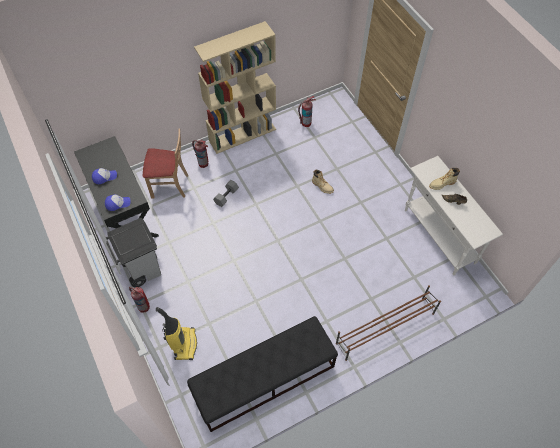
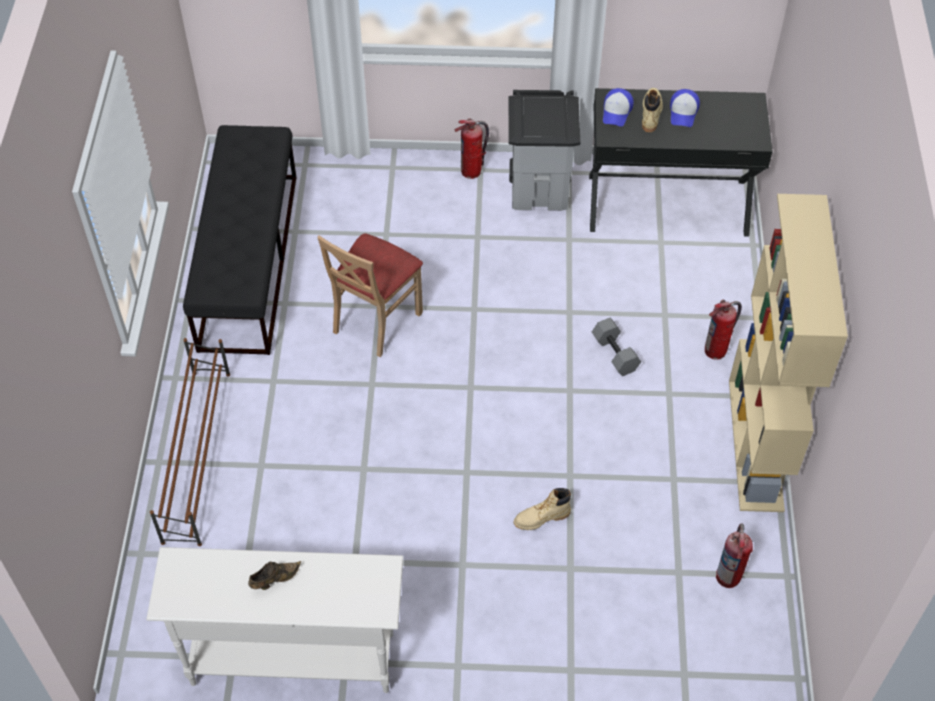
camera: 120 degrees right, 5 degrees down
(169, 185) = (691, 283): beige chair -> beige chair (376, 321)
(184, 344) = (376, 194): vacuum cleaner -> none
(442, 184) = (325, 586): beige boot -> beige boot (651, 113)

